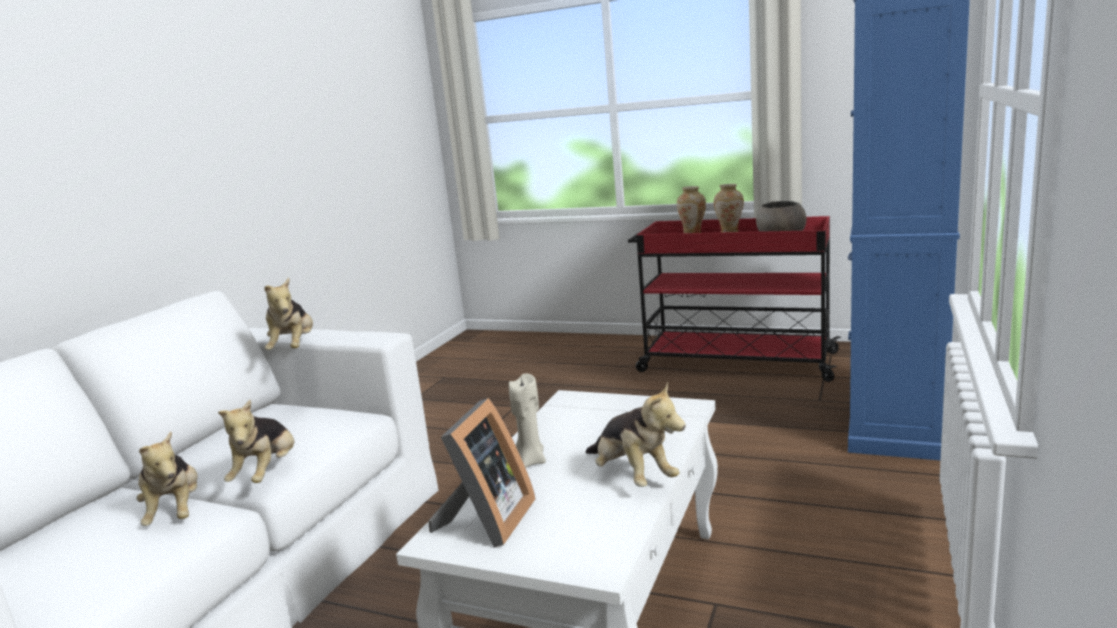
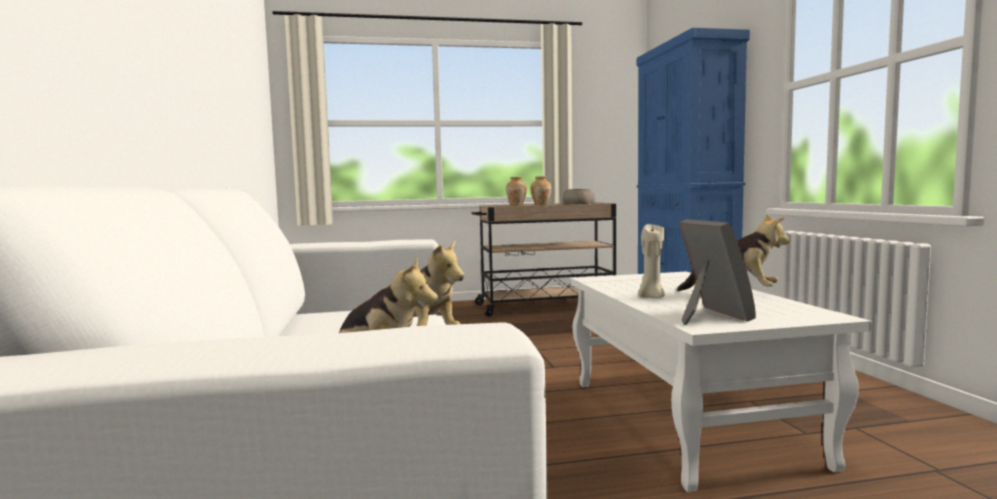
camera: 35 degrees left, 10 degrees down
(294, 348) = (345, 245): plush toy -> none
(734, 362) = (545, 306): red cart -> beige cart

